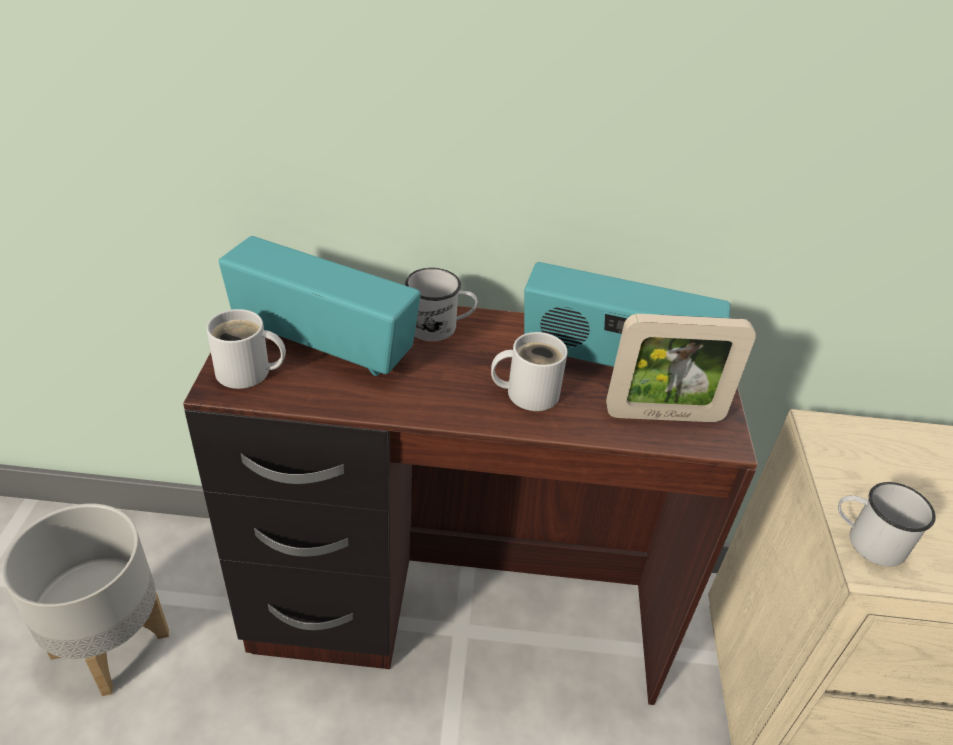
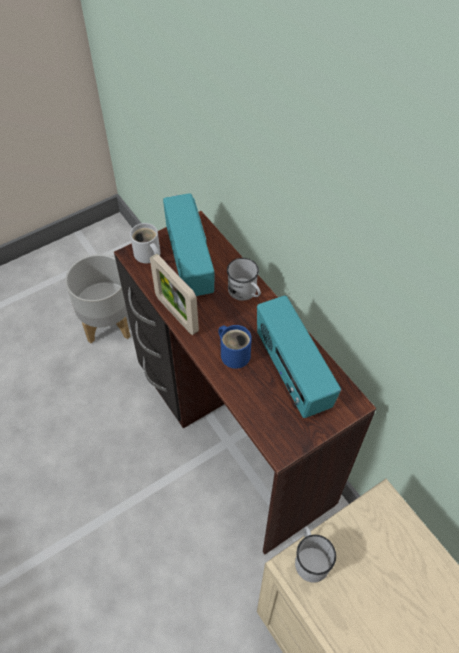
camera: 55 degrees right, 15 degrees up
(527, 392) = (234, 353): white mug -> blue mug
(663, 415) = (273, 415): picture frame -> picture frame (176, 314)

